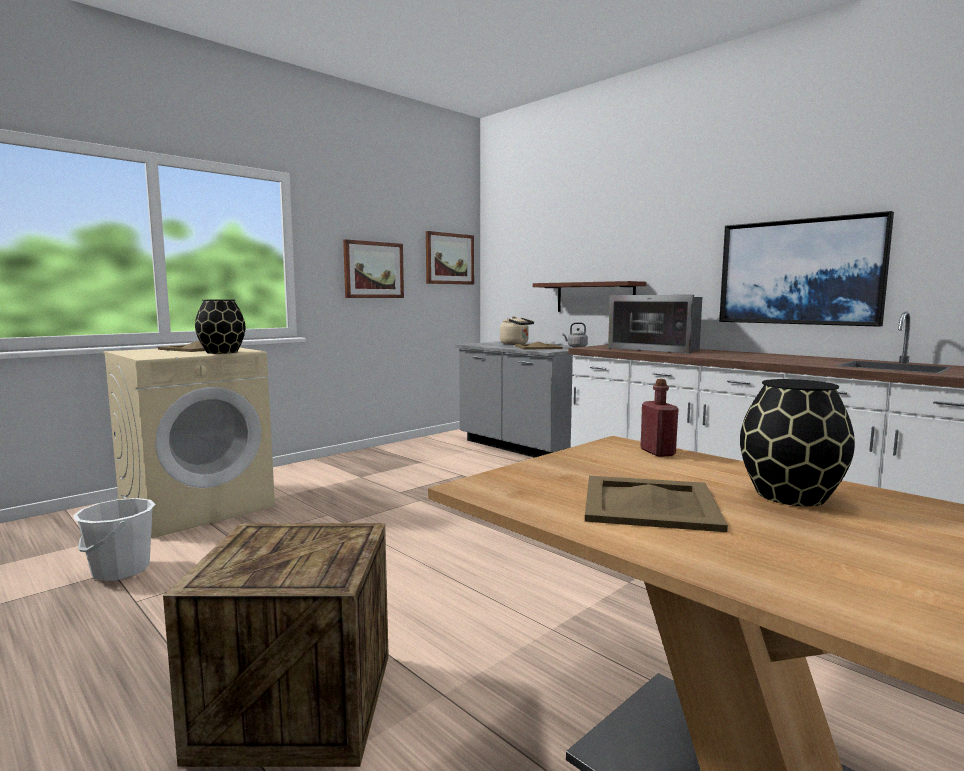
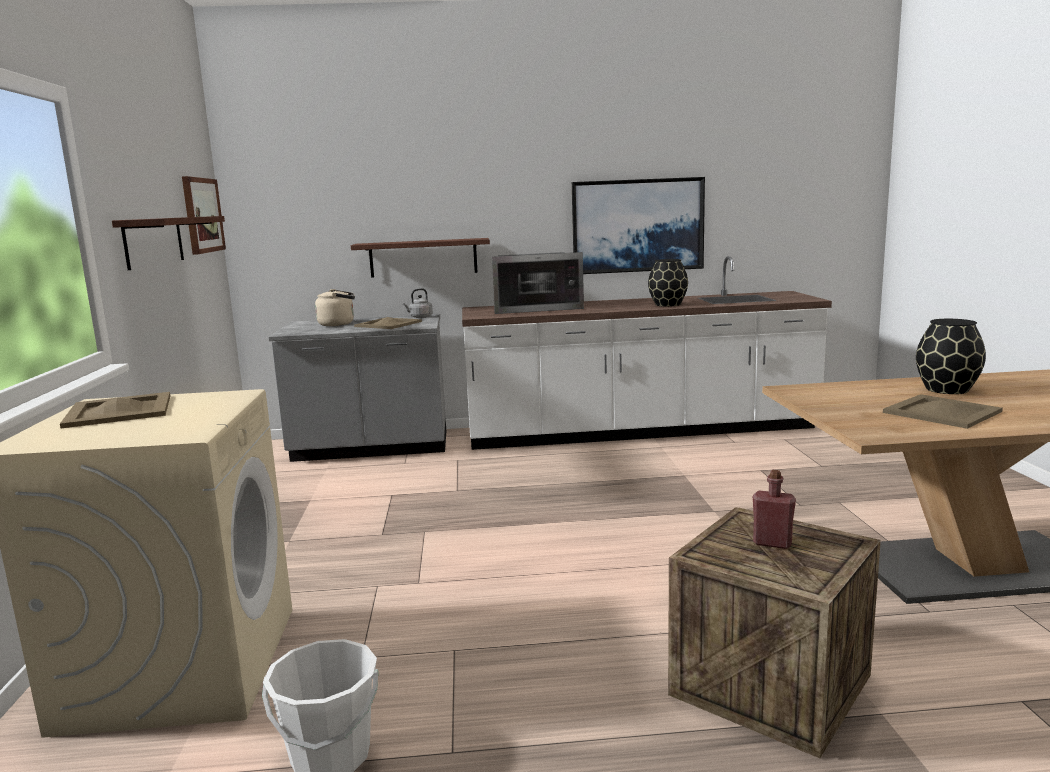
camera: 50 degrees left, 5 degrees up
(222, 352) = (222, 403): black vase -> black vase (668, 304)
(373, 270) = (154, 241): picture -> shelf
(657, 452) = (826, 388): red bottle -> red bottle (772, 543)

